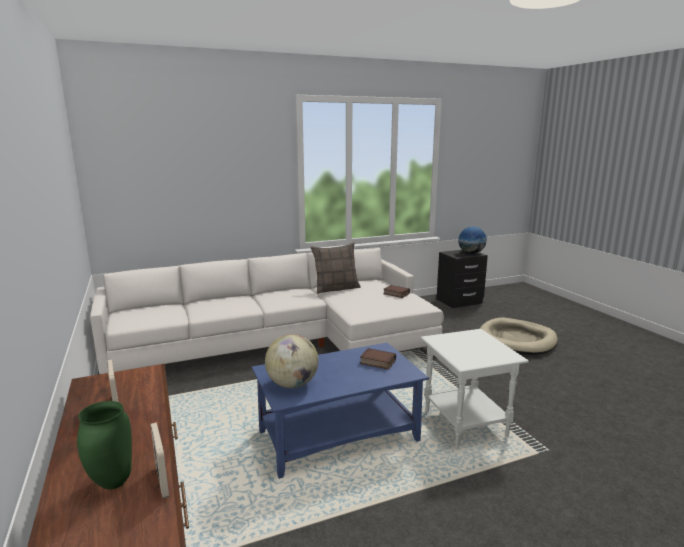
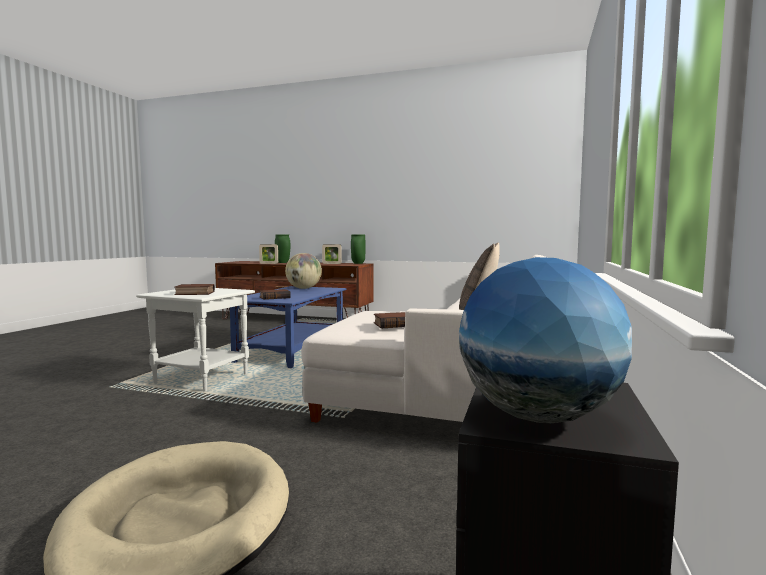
camera: 130 degrees right, 10 degrees down
(91, 386) = (358, 263): none -> green vase
(478, 341) = (194, 293): none -> book

